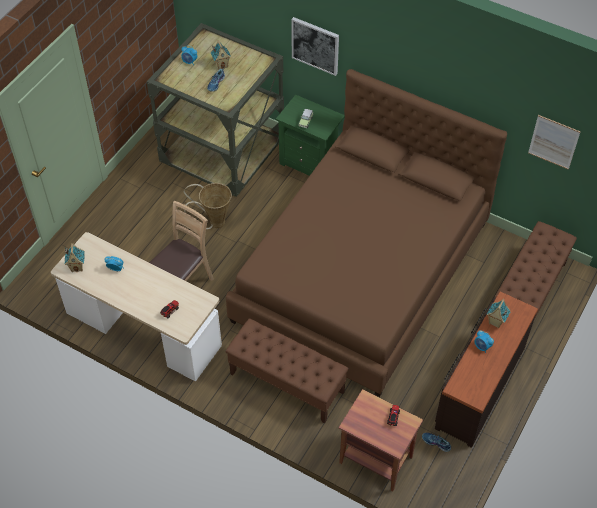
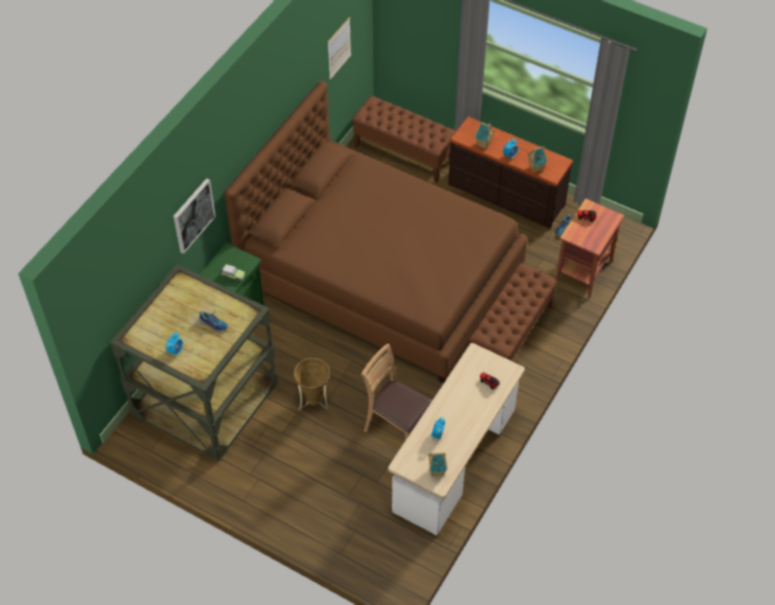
camera: 90 degrees left, 0 degrees up
(221, 65) = (184, 320): toy house -> toy house (535, 168)

